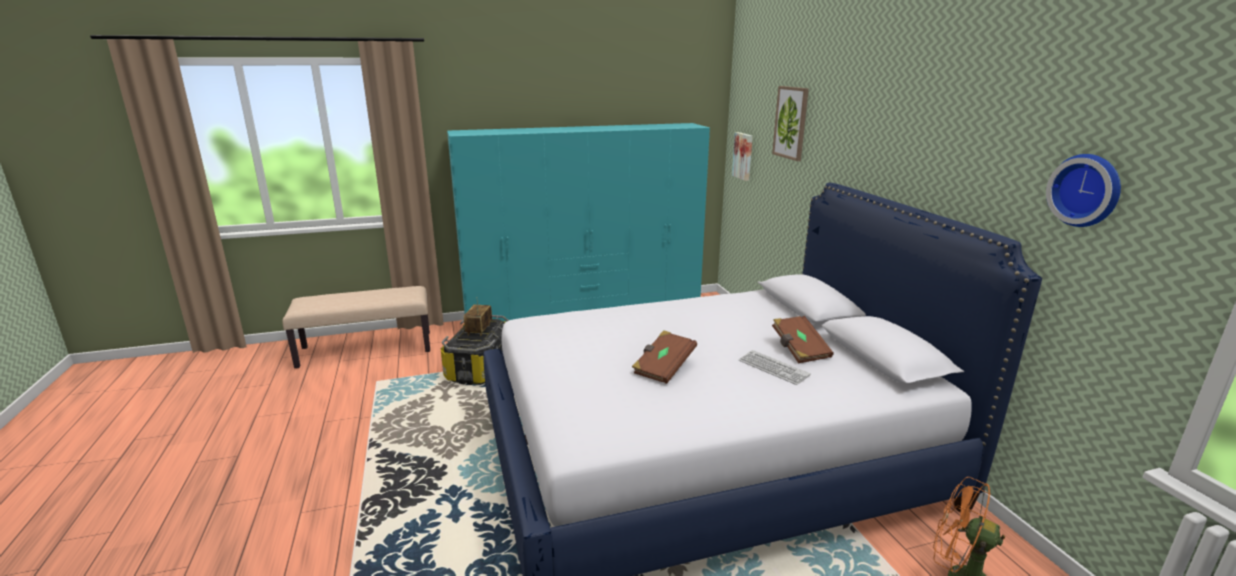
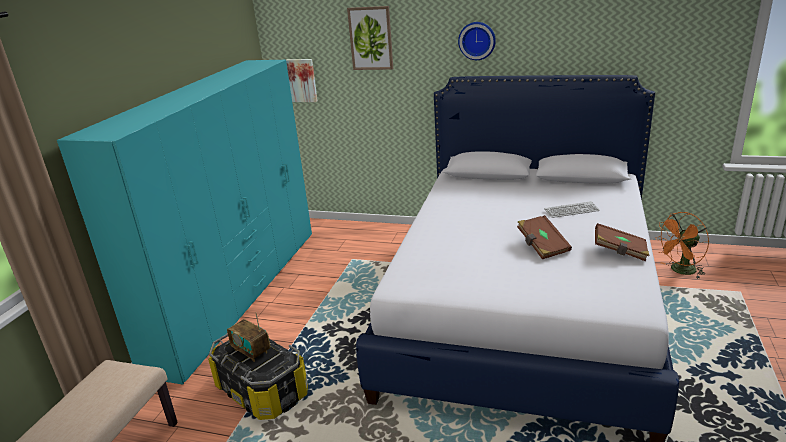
camera: 55 degrees left, 5 degrees up
(799, 350) = (551, 195): brown book -> brown book (620, 252)
(1087, 190) = (663, 36): wall clock -> wall clock (477, 40)

